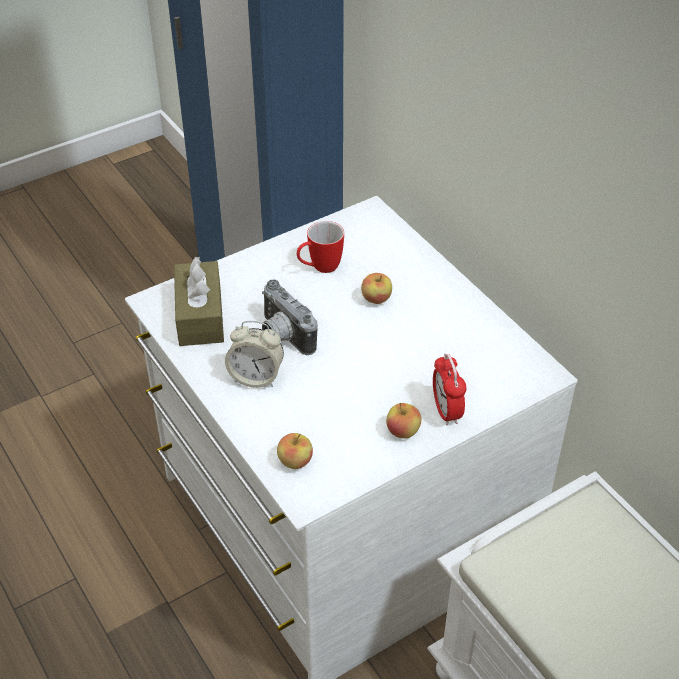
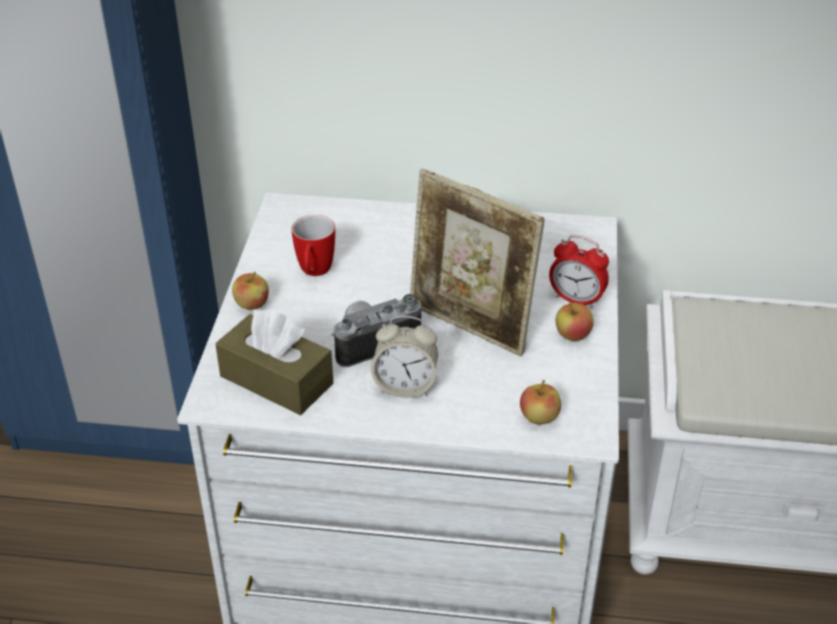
camera: 50 degrees left, 5 degrees down
(256, 377) = (405, 386): alarm clock -> alarm clock turned 45 degrees clockwise
(282, 336) = (373, 342): camera -> camera turned 150 degrees clockwise
(351, 373) = (470, 327): none -> picture frame
(376, 299) = (398, 263): apple -> apple (252, 305)

